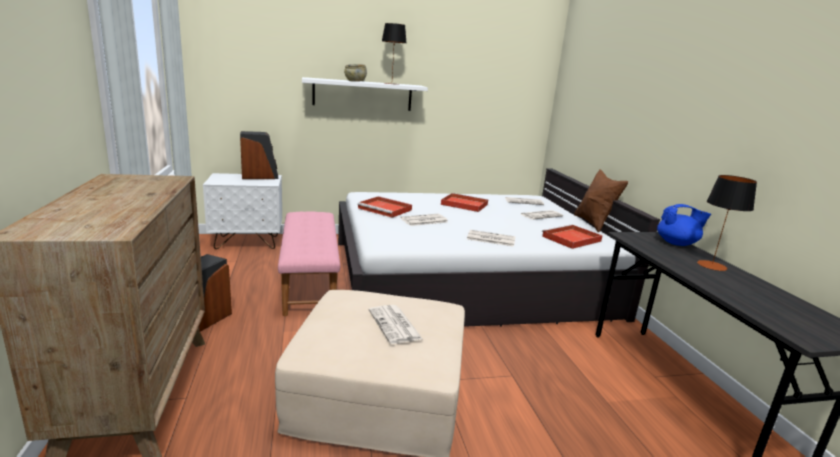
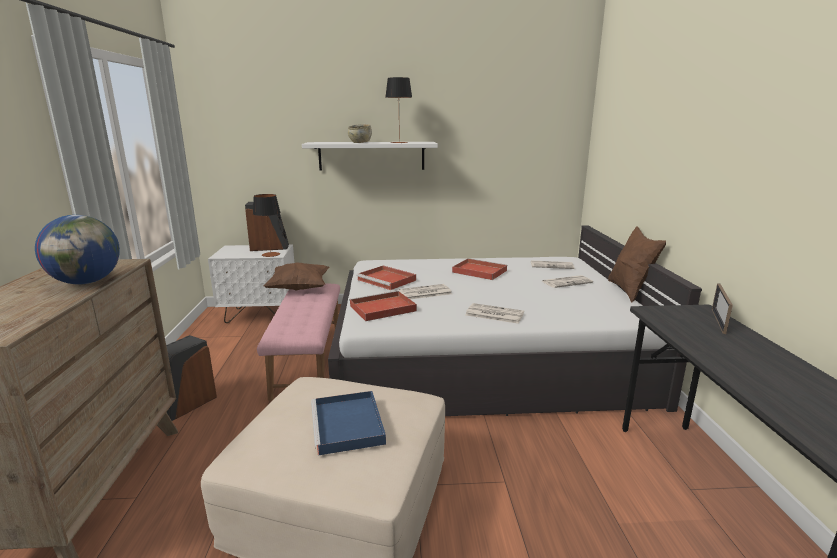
camera: 10 degrees right, 0 degrees up
(153, 193) = (87, 282): none -> globe
(298, 216) = (299, 288): none -> brown pillow
(395, 325) = (348, 426): newspaper -> blue tray
(571, 239) = (593, 312): red tray -> red tray (381, 309)
(677, 243) = (718, 321): blue teapot -> picture frame
(711, 265) = (758, 353): table lamp -> table lamp (270, 254)

